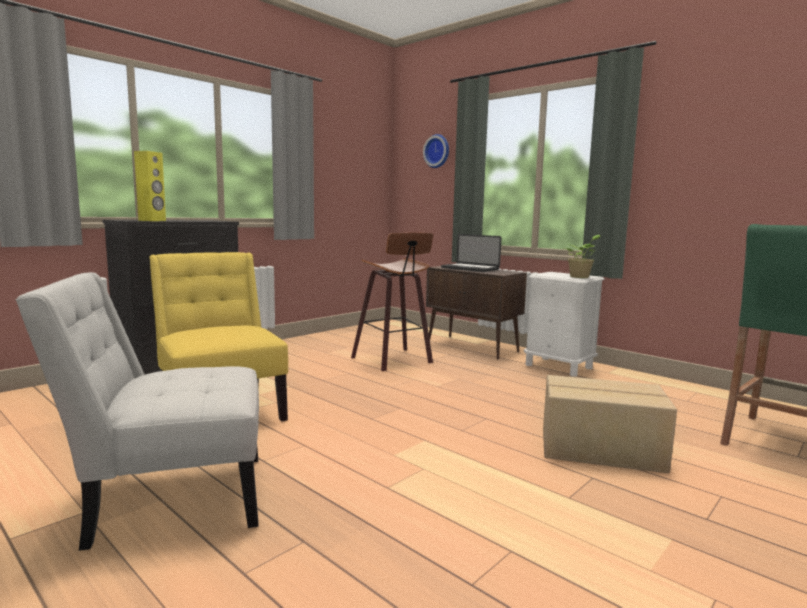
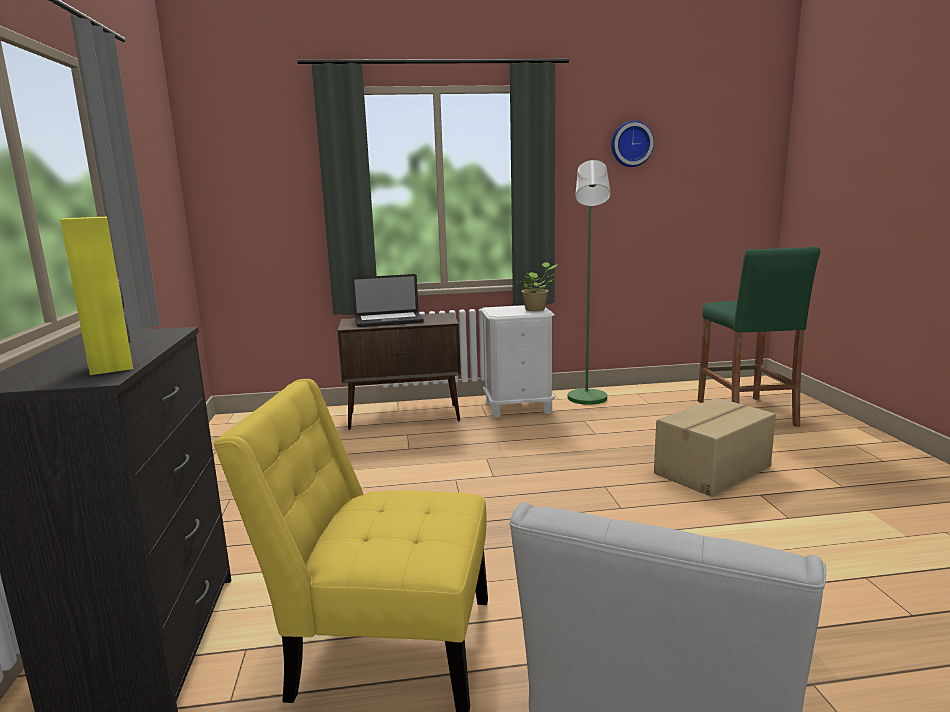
camera: 50 degrees left, 5 degrees up
(395, 360) = (377, 467): stool -> none
(438, 151) = (275, 161): wall clock -> wall clock (631, 144)
(630, 381) = (587, 400): none -> green floor lamp

